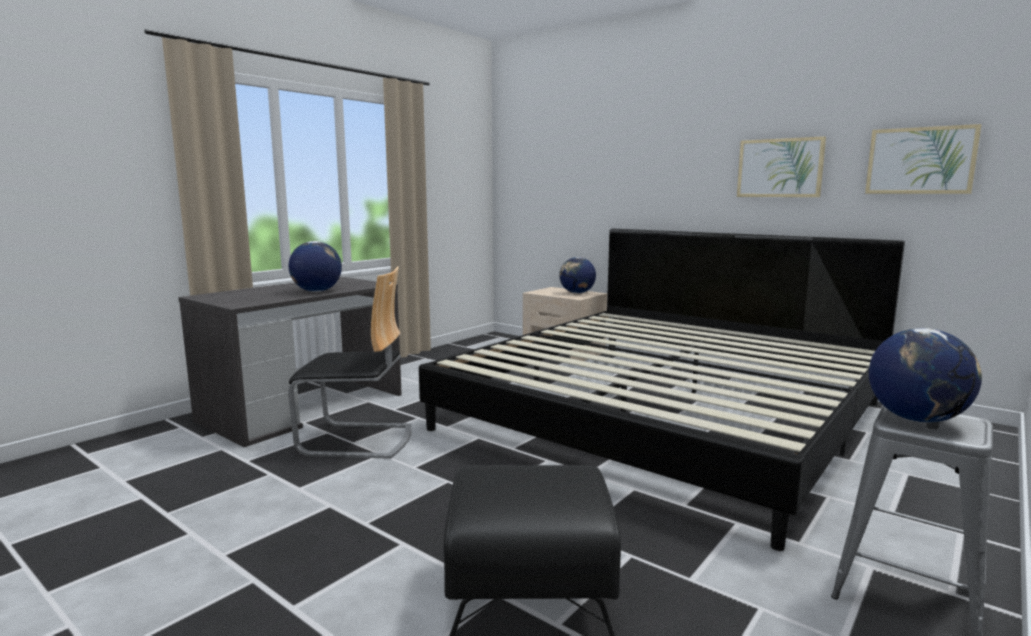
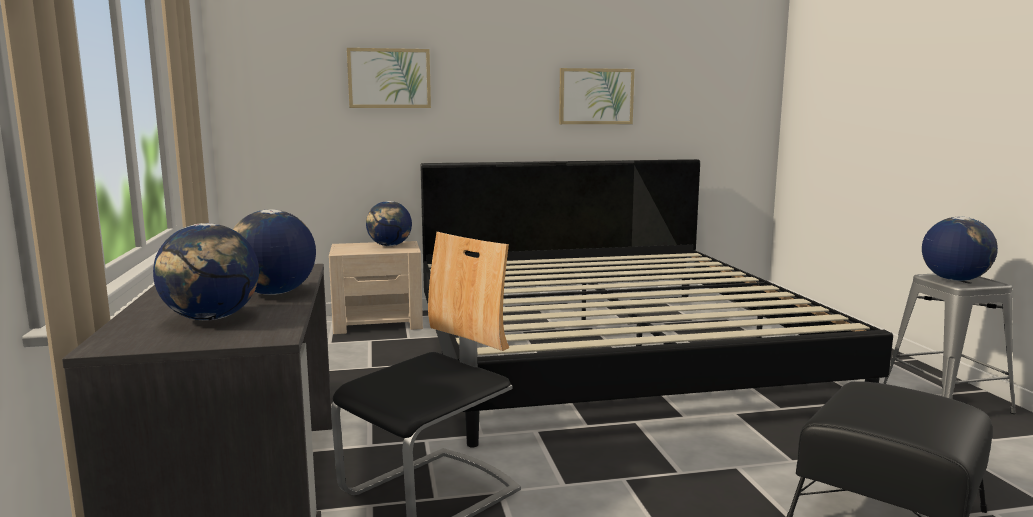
camera: 50 degrees left, 0 degrees up
(257, 295) = (211, 318): none -> globe
(920, 160) = (701, 93): picture -> picture (389, 78)

